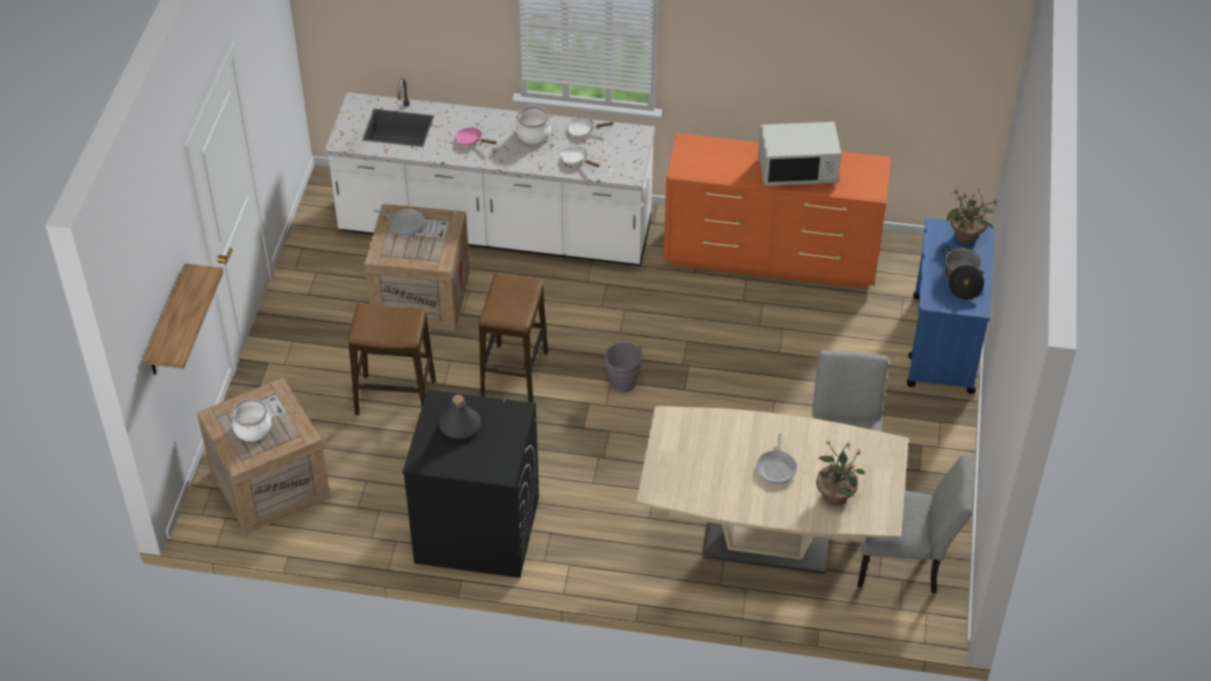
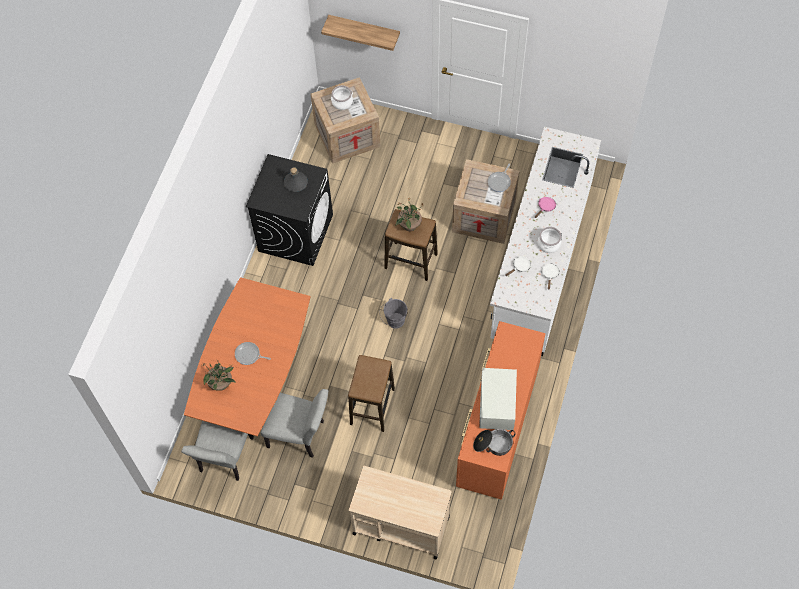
camera: 100 degrees right, 15 degrees up
(396, 398) = (401, 198): stool -> stool (372, 407)
(766, 541) = (257, 383): beige dining table -> orange dining table
(942, 344) = (400, 525): blue cart -> beige cart
(961, 280) = (386, 500): cooking pot -> cooking pot (493, 444)
(966, 236) = (429, 514): potted plant -> potted plant (409, 225)

